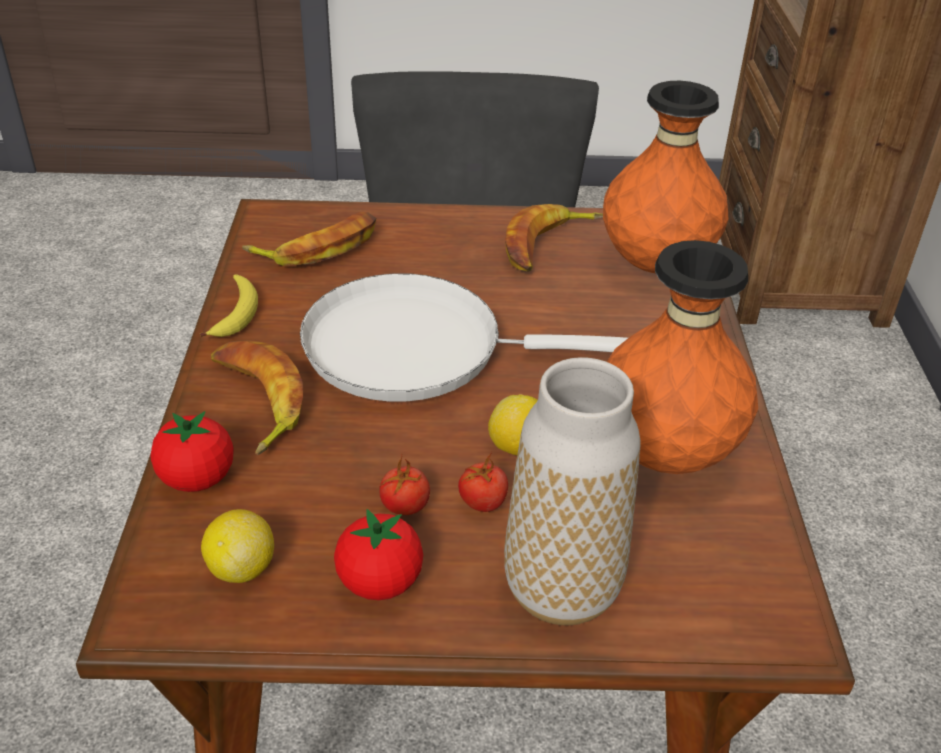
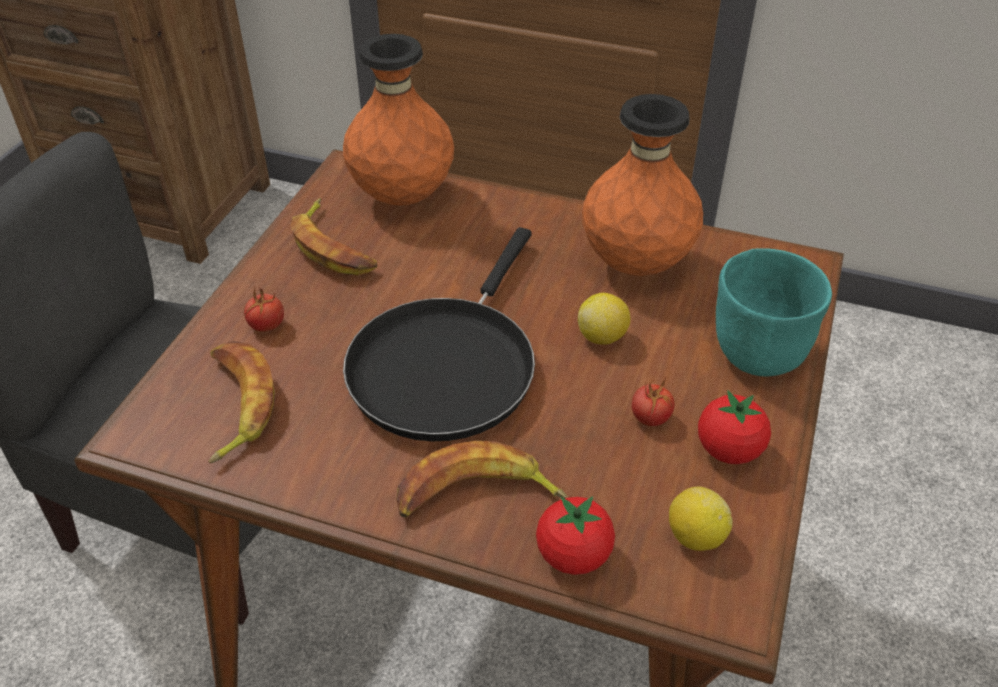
camera: 70 degrees left, 5 degrees up
(236, 314) = (321, 491): banana -> none
(417, 348) = (446, 366): white frying pan -> black frying pan
(482, 503) = (658, 372): tomato -> tomato (266, 326)
(561, 590) = (756, 353): vase -> turquoise bowl

